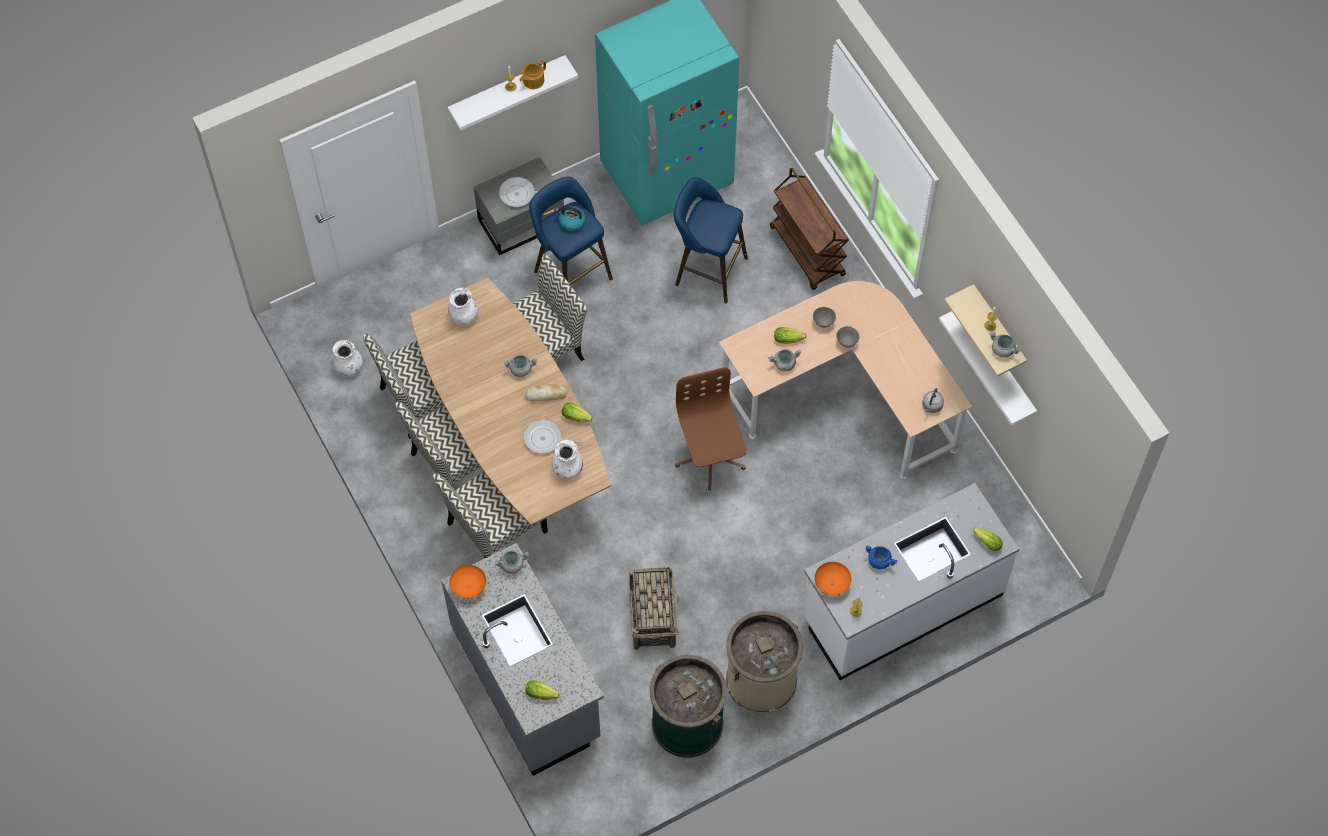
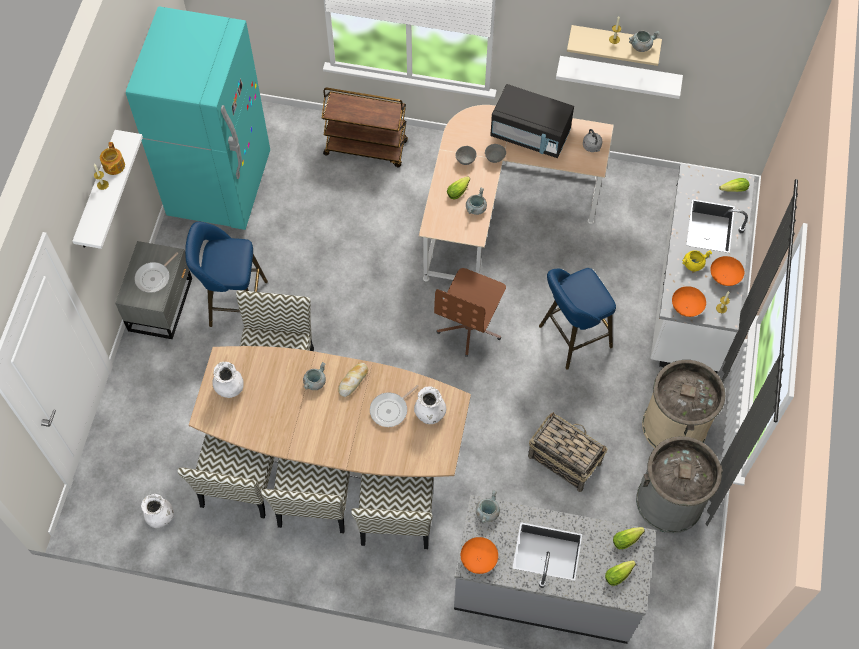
camera: 50 degrees left, 0 degrees up
(571, 222) = (224, 255): kettle -> none
(577, 417) = (393, 374): lettuce -> lettuce (628, 539)
(687, 723) = (669, 501): green trash can -> grey trash can
(707, 270) = (319, 217): blue stool -> blue stool (571, 338)
(710, 458) = (470, 327): brown office chair -> brown office chair turned 90 degrees counterclockwise
(880, 560) = (693, 264): blue cooking pot -> yellow cooking pot
(890, 592) = (724, 276): none -> orange bowl
(897, 351) = (530, 135): none -> black microwave

